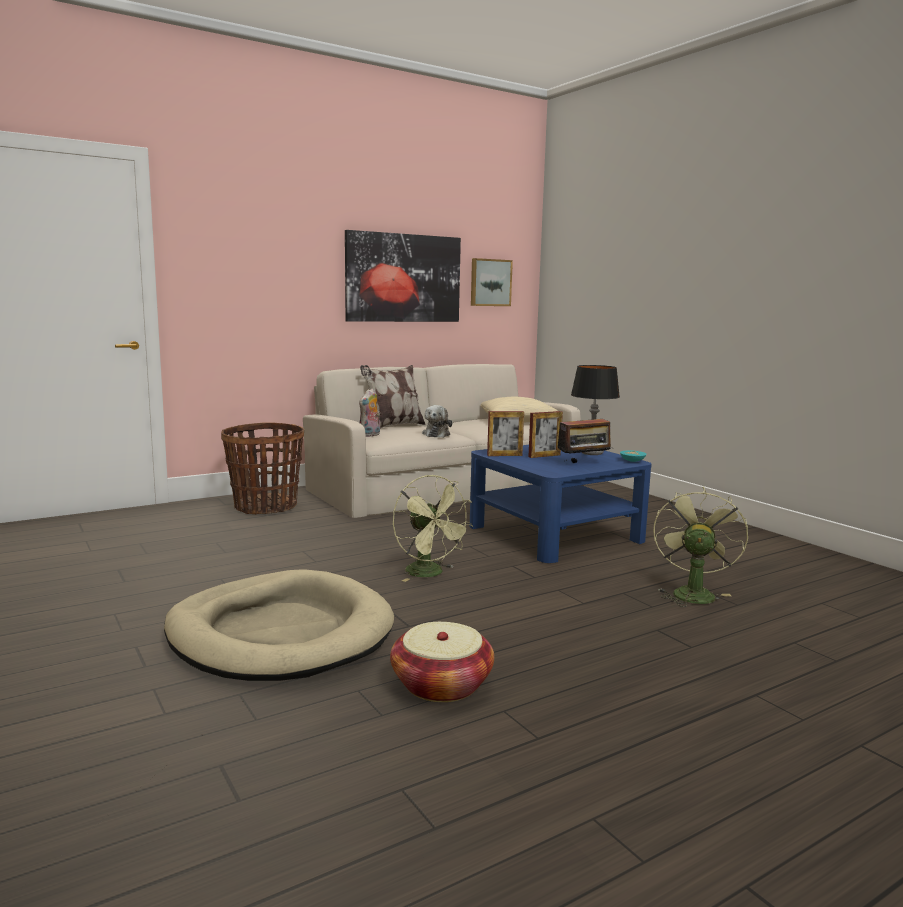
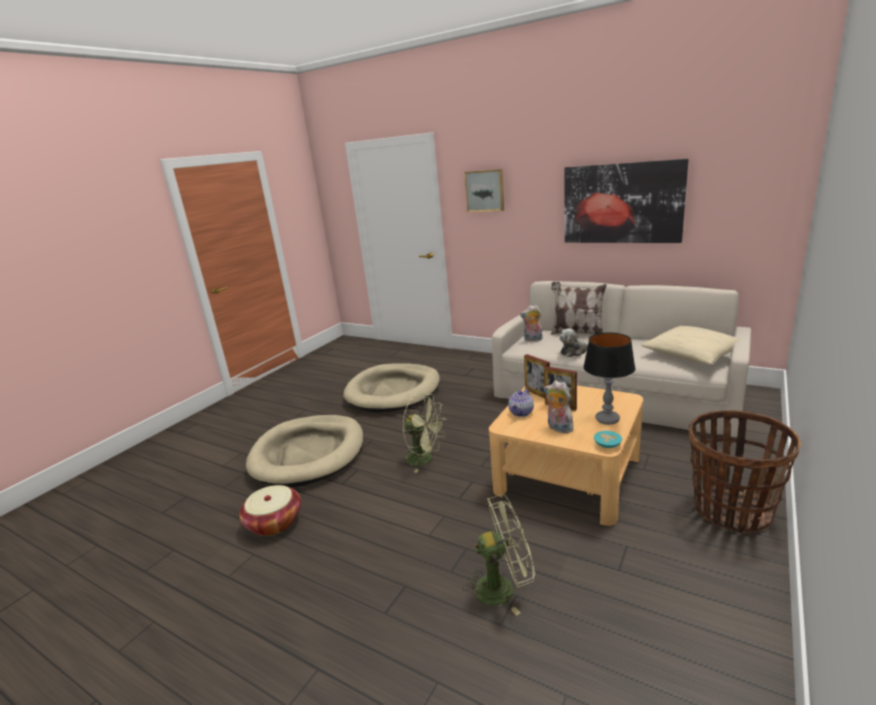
camera: 65 degrees right, 10 degrees up
(211, 552) = (393, 391): none -> beige dog bed
(265, 507) = (478, 369): basket -> basket (731, 511)
(430, 574) = (425, 459): green fan -> green fan turned 90 degrees counterclockwise
(490, 282) = (731, 201): picture -> picture (485, 190)
(534, 465) = (521, 412): none -> teapot
(555, 533) = (568, 474): blue coffee table -> beige coffee table
(584, 463) = (558, 428): radio -> plush toy

